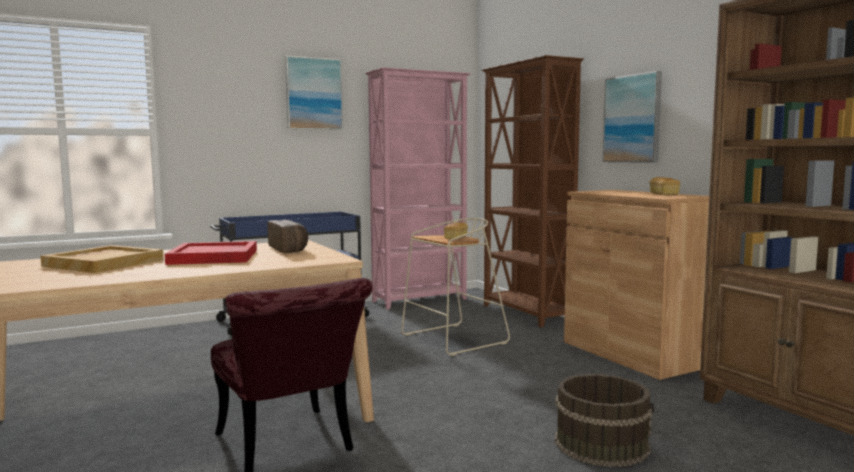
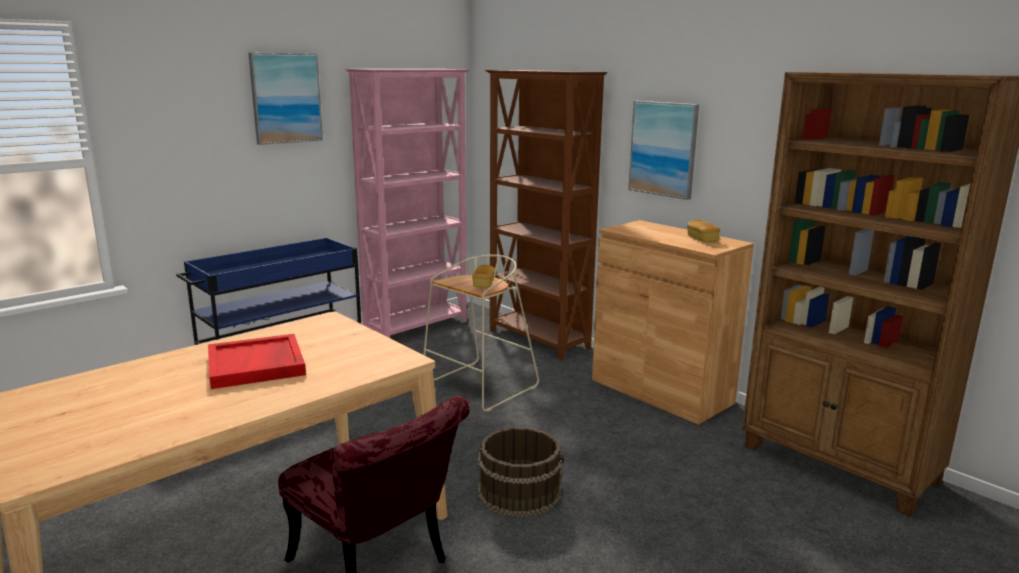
camera: 15 degrees left, 10 degrees up
(104, 263) = (128, 391): beige tray -> none
(290, 249) = (332, 338): bread -> none
(601, 444) = (676, 517): brown bucket -> brown bucket (519, 491)

